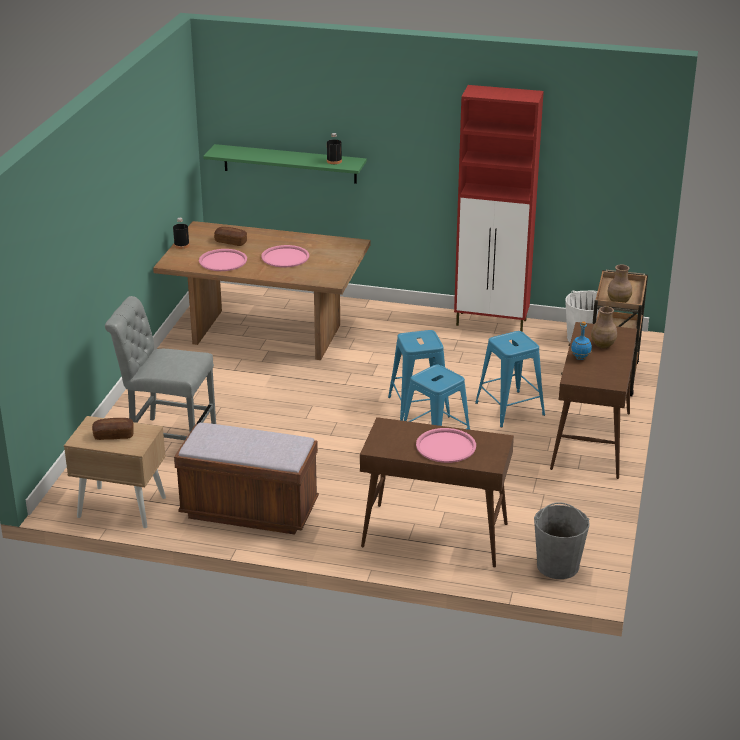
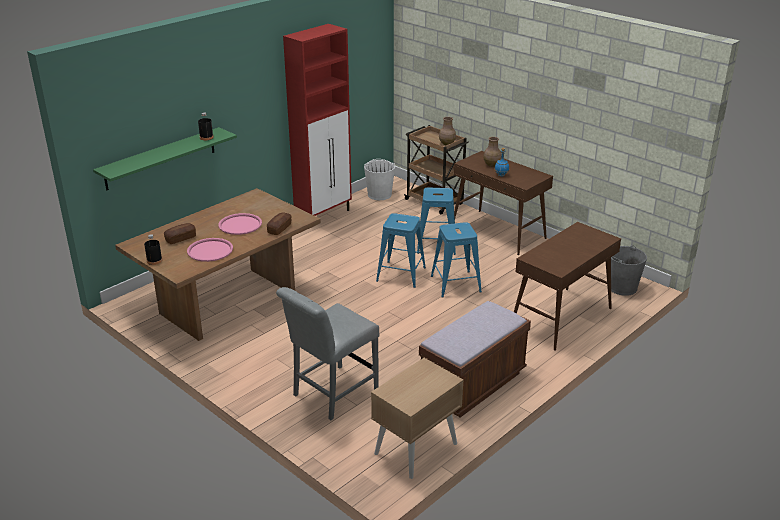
camera: 60 degrees left, 0 degrees up
(114, 435) = (418, 385): bread -> bread (279, 228)
(446, 446) = (575, 246): pink tray -> none

